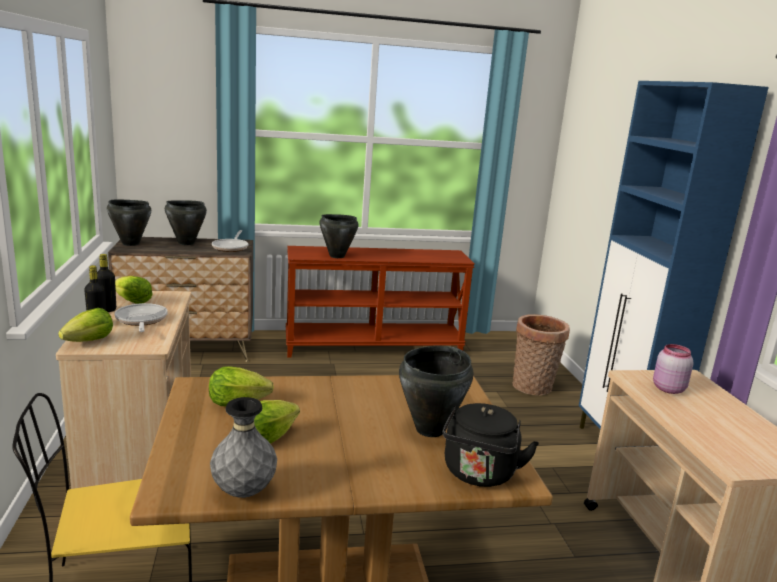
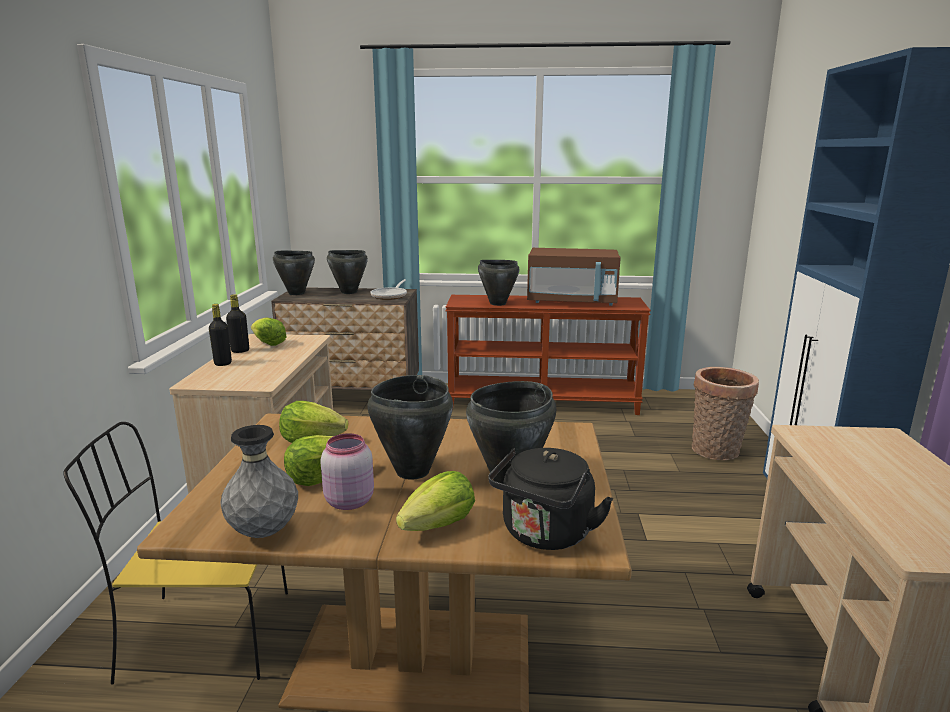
camera: 15 degrees right, 0 degrees up
(90, 341) = (207, 378): lettuce -> lettuce (439, 526)
(141, 320) = (266, 360): frying pan -> none
(344, 427) = (412, 471): none -> black cooking pot
(403, 254) = (572, 301): none -> brown microwave
(667, 389) = (847, 449): pink jar -> pink jar (348, 501)

